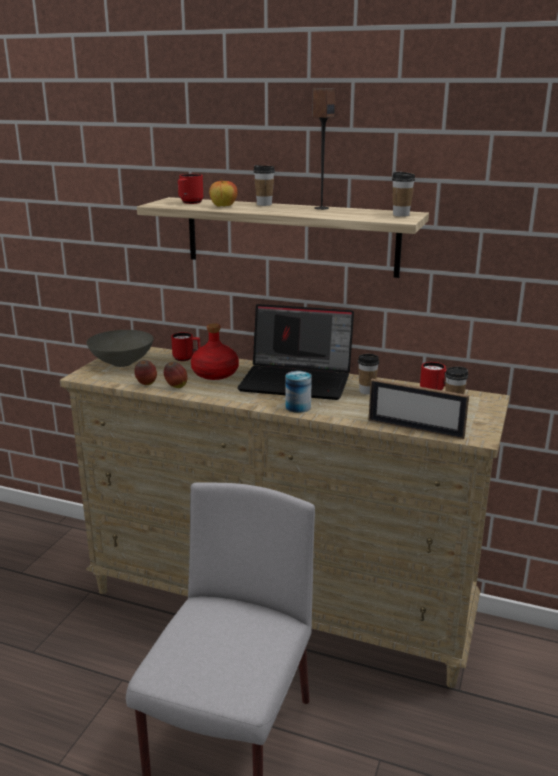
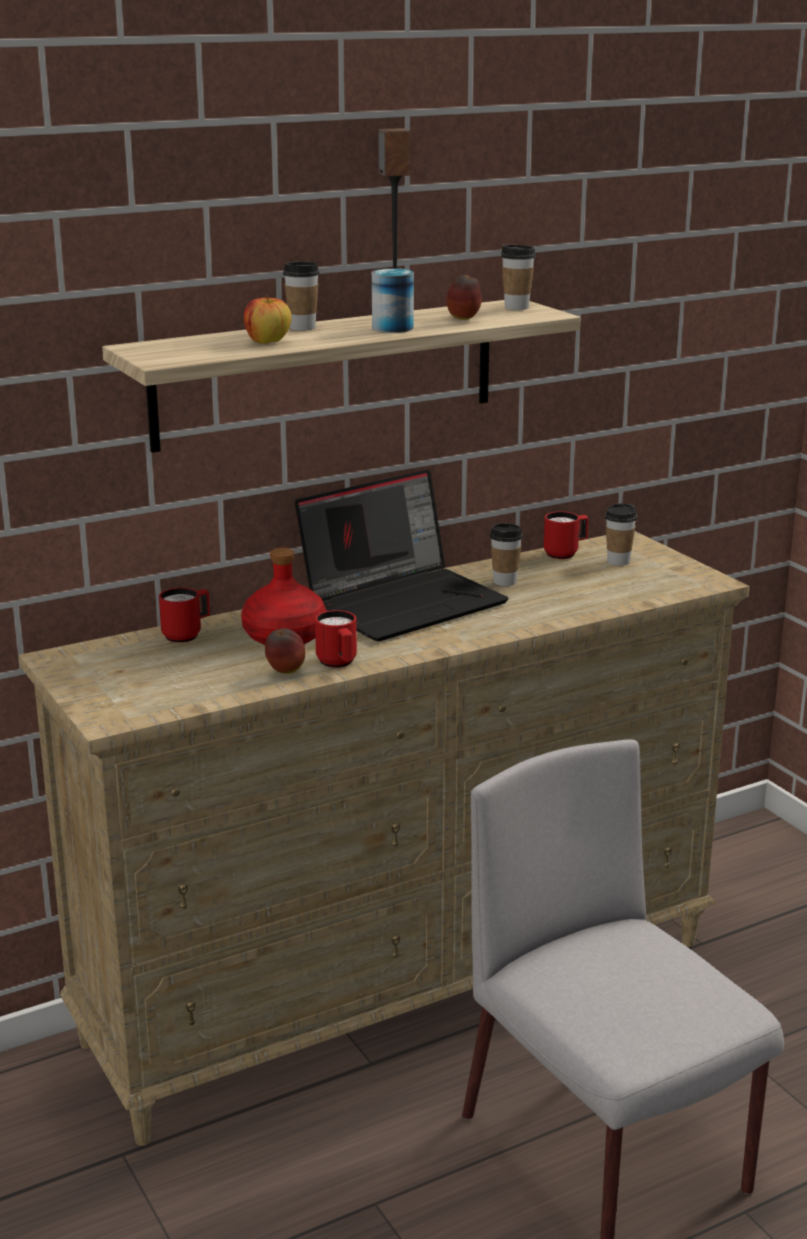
camera: 50 degrees left, 0 degrees up
(121, 363) = (111, 680): grey bowl -> none
(146, 385) = (238, 688): apple -> apple (463, 320)
(189, 203) = (194, 347): red mug -> red mug (339, 664)
(298, 407) = (486, 629): can -> can (392, 328)
(415, 429) = (645, 598): picture frame -> none

